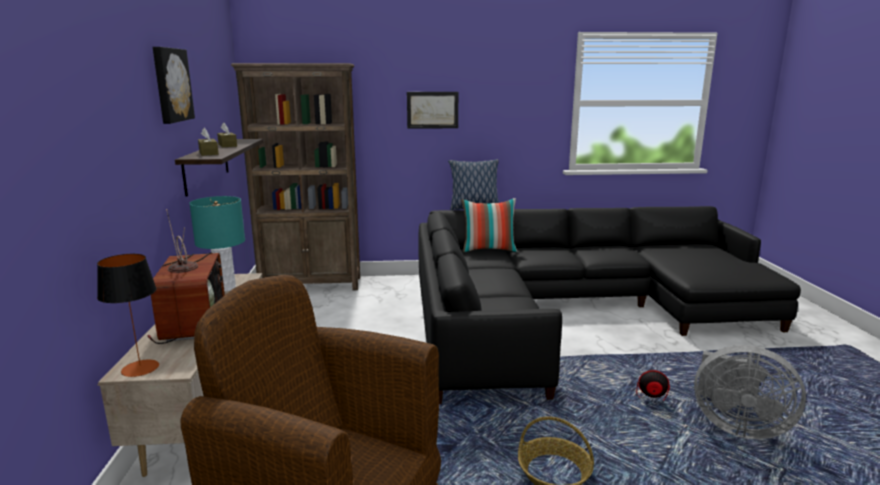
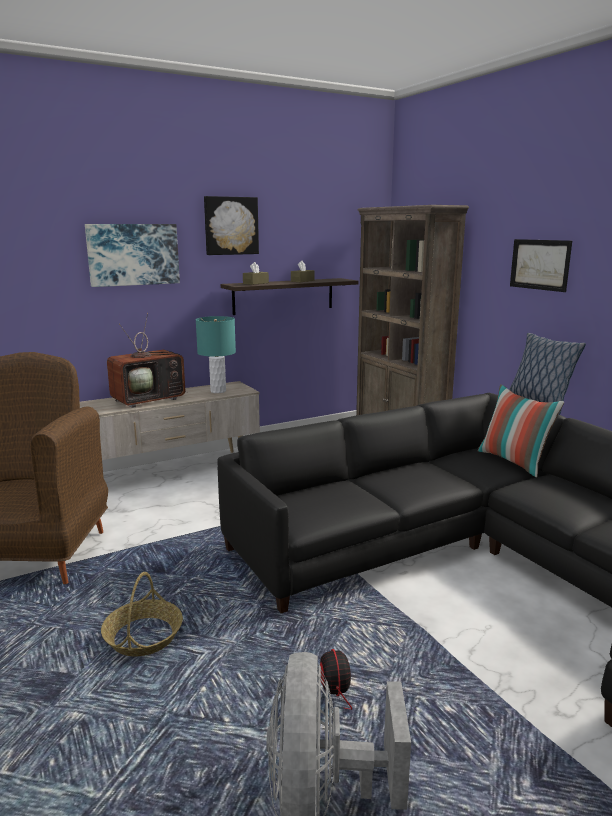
camera: 65 degrees right, 0 degrees up
(116, 130) = (133, 254): none -> picture
(140, 368) = (82, 406): table lamp -> none

